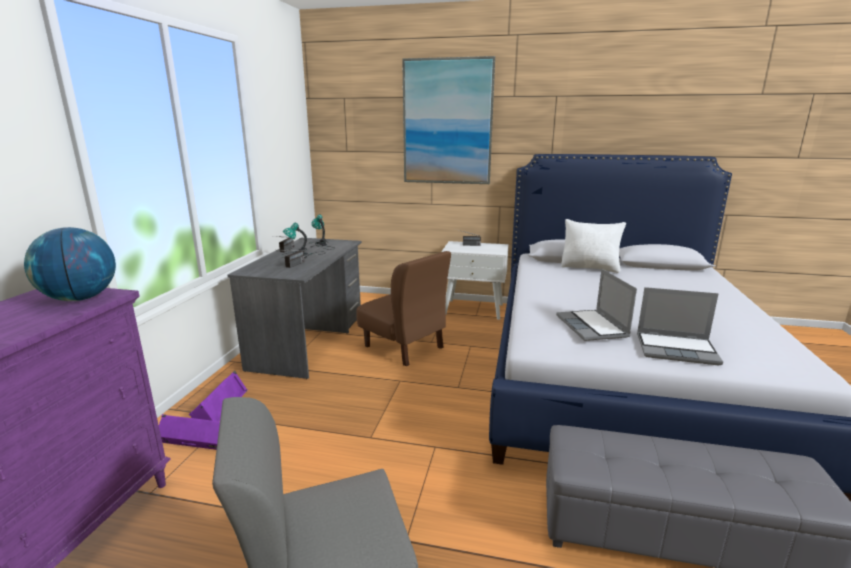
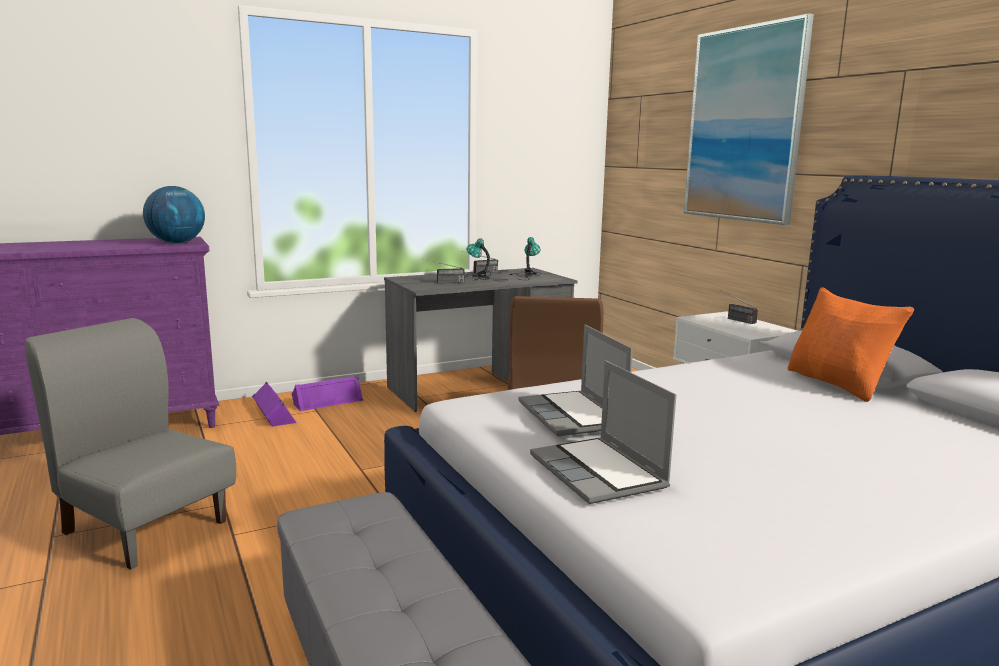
camera: 50 degrees right, 5 degrees down
(590, 268) = (837, 384): white pillow -> orange pillow
(592, 327) = (573, 416): laptop -> laptop turned 60 degrees counterclockwise

